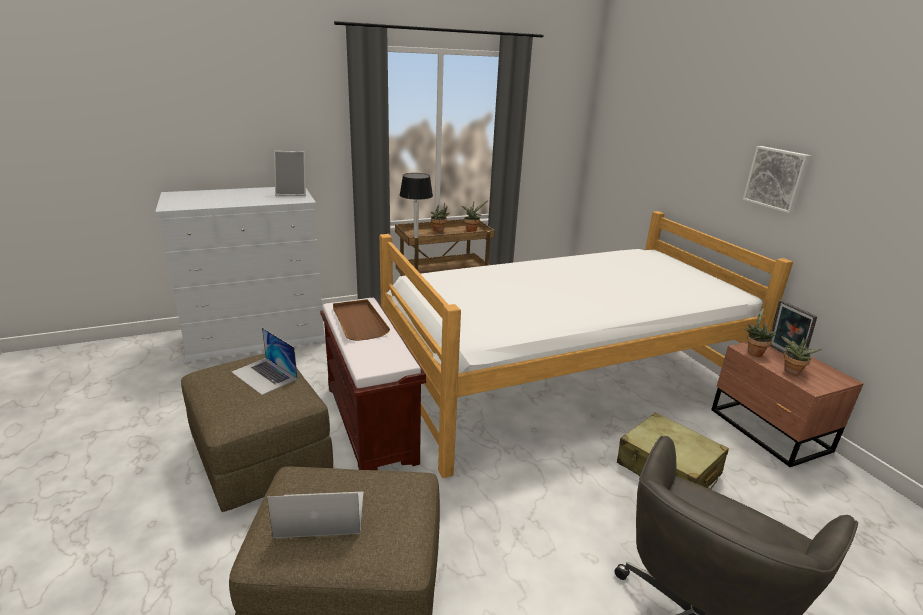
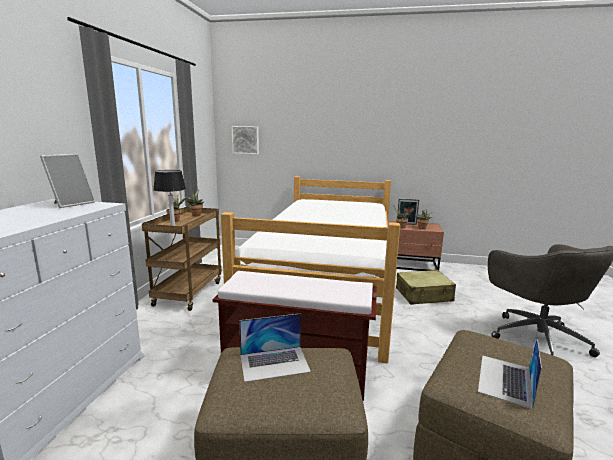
camera: 55 degrees left, 10 degrees down
(359, 322) = (277, 284): brown tray -> none
(777, 178) = (370, 141): picture -> picture (245, 140)

